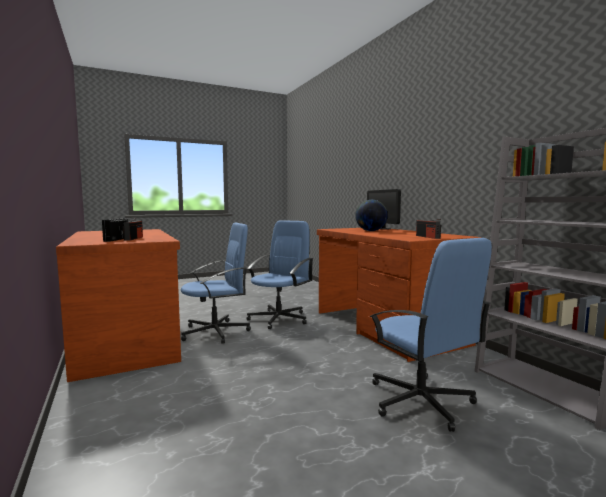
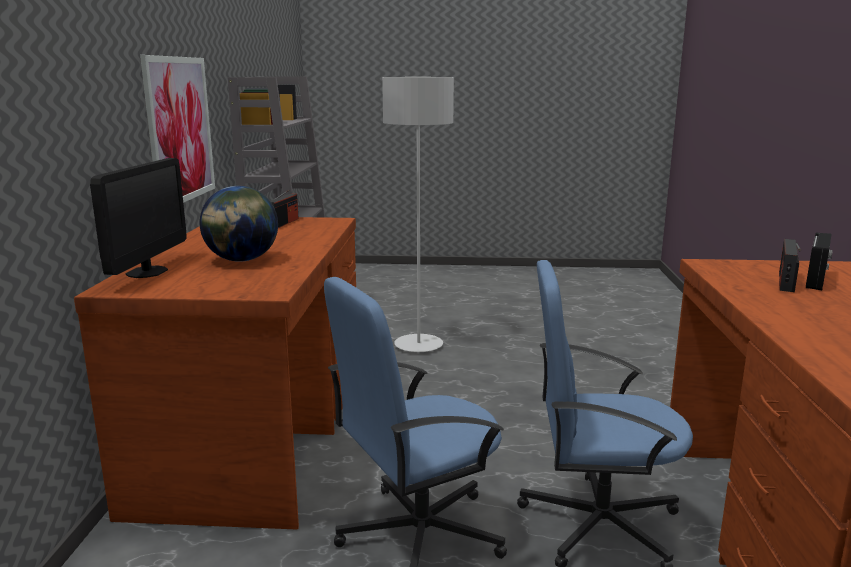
camera: 150 degrees left, 10 degrees up
(421, 402) = (418, 345): blue office chair -> grey floor lamp
(461, 179) = (180, 129): none -> picture

